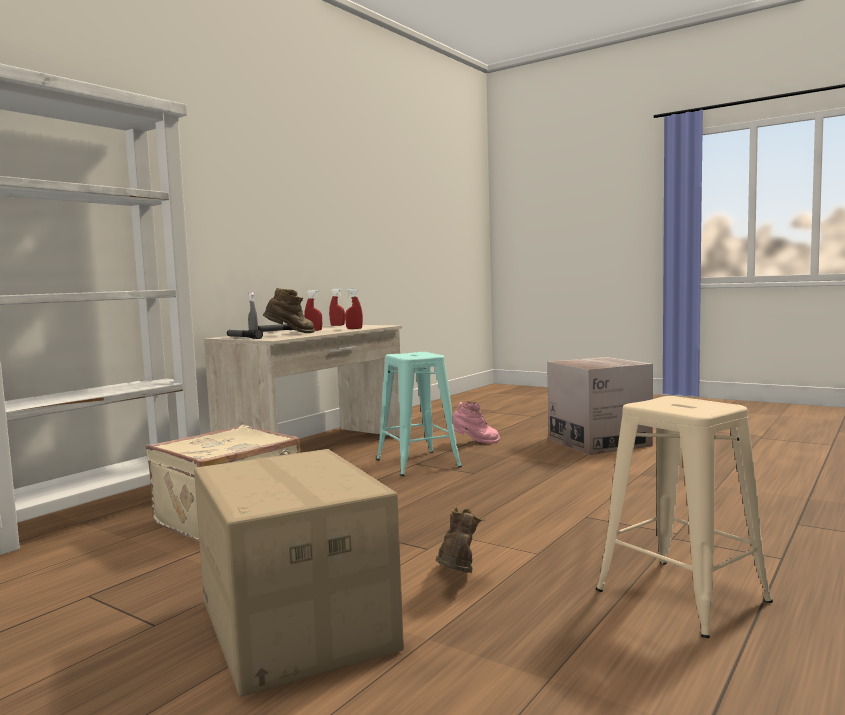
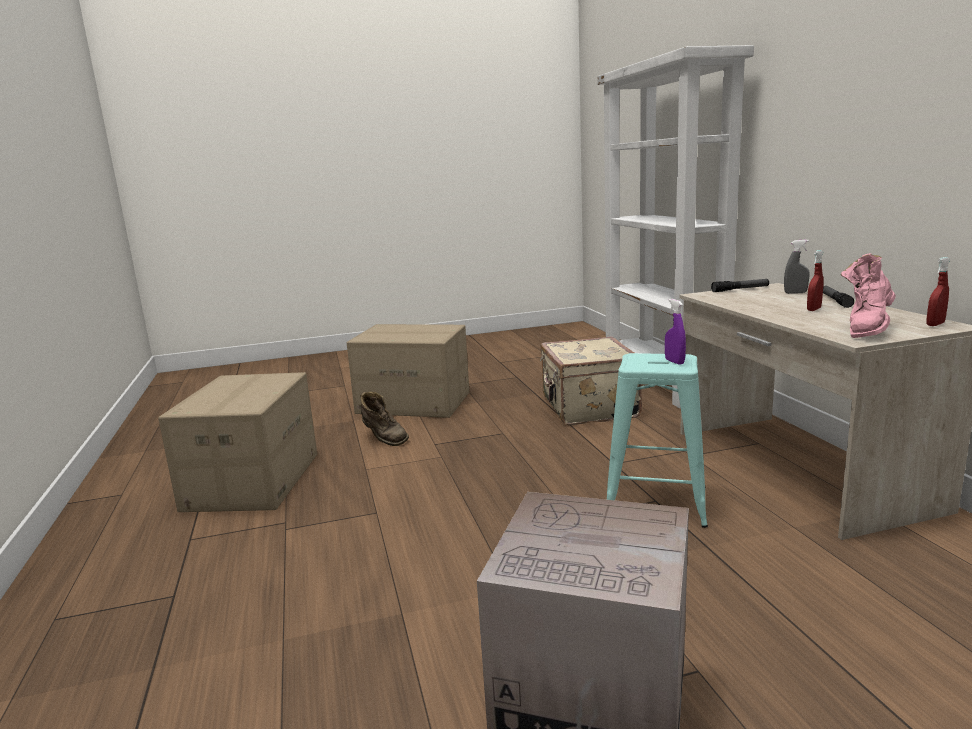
camera: 130 degrees right, 10 degrees up
(291, 334) = (761, 301): brown boot -> none
(354, 329) = (808, 322): red spray bottle -> none
(408, 354) = (674, 362): none -> purple spray bottle
(474, 442) = (733, 579): pink boot -> pink boot (867, 330)
(682, 596) = (252, 481): beige stool -> cardboard box

